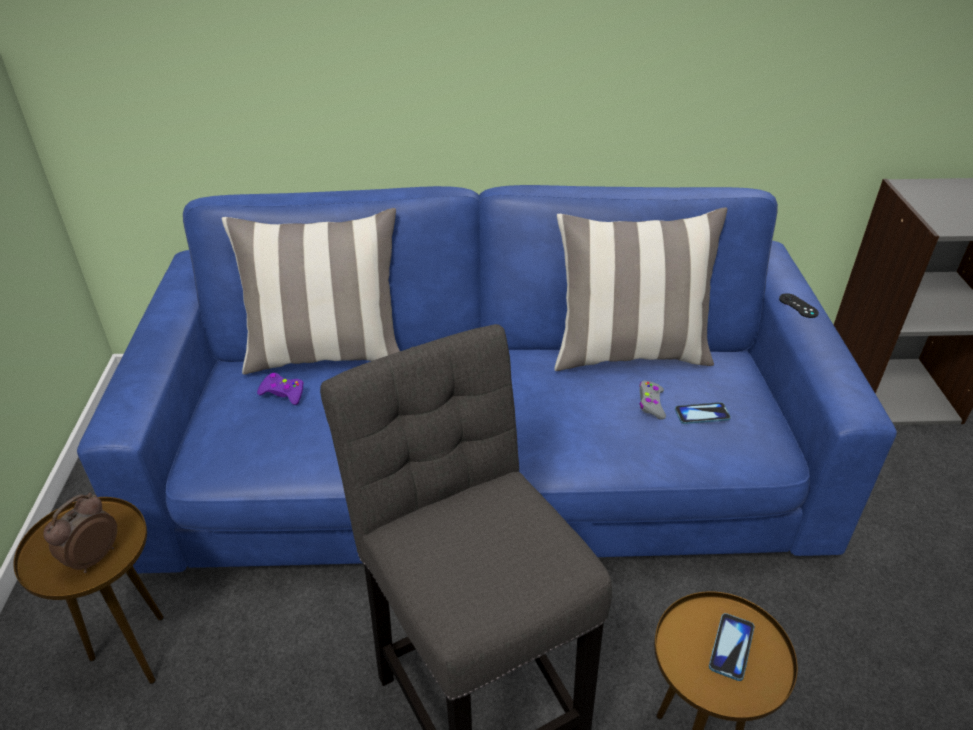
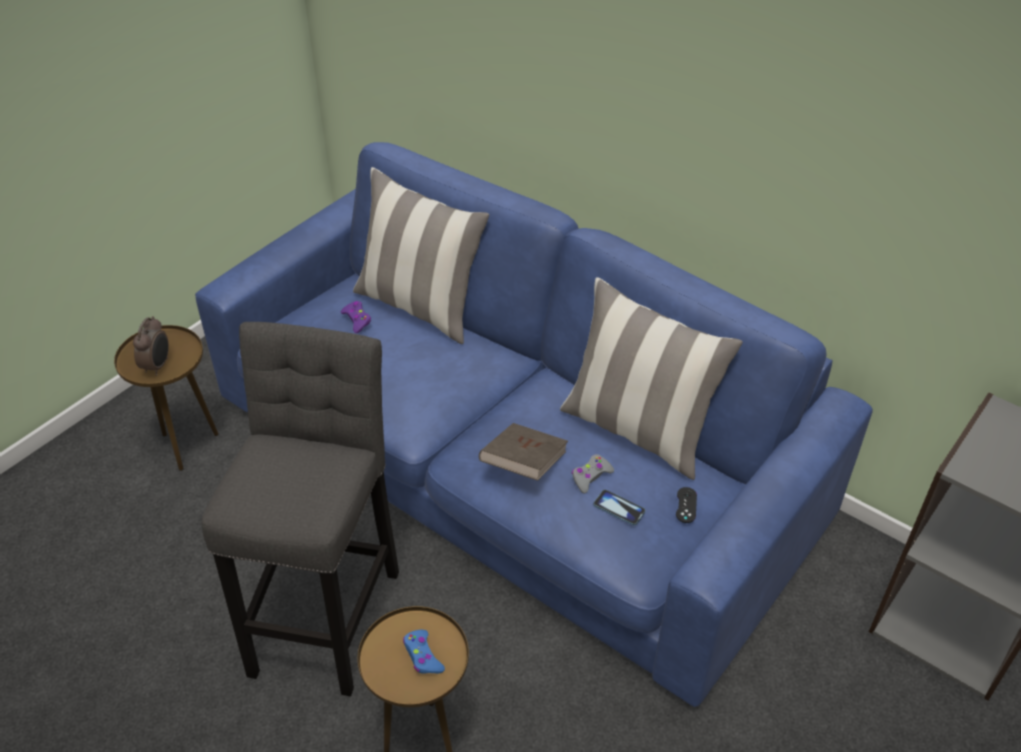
camera: 40 degrees right, 5 degrees up
(93, 558) = (158, 366): alarm clock -> alarm clock turned 120 degrees clockwise
(588, 427) = (523, 465): none -> brown book
(731, 647) = (422, 656): phone -> blue game controller
(798, 306) = (787, 468): black game controller -> black game controller (686, 505)

